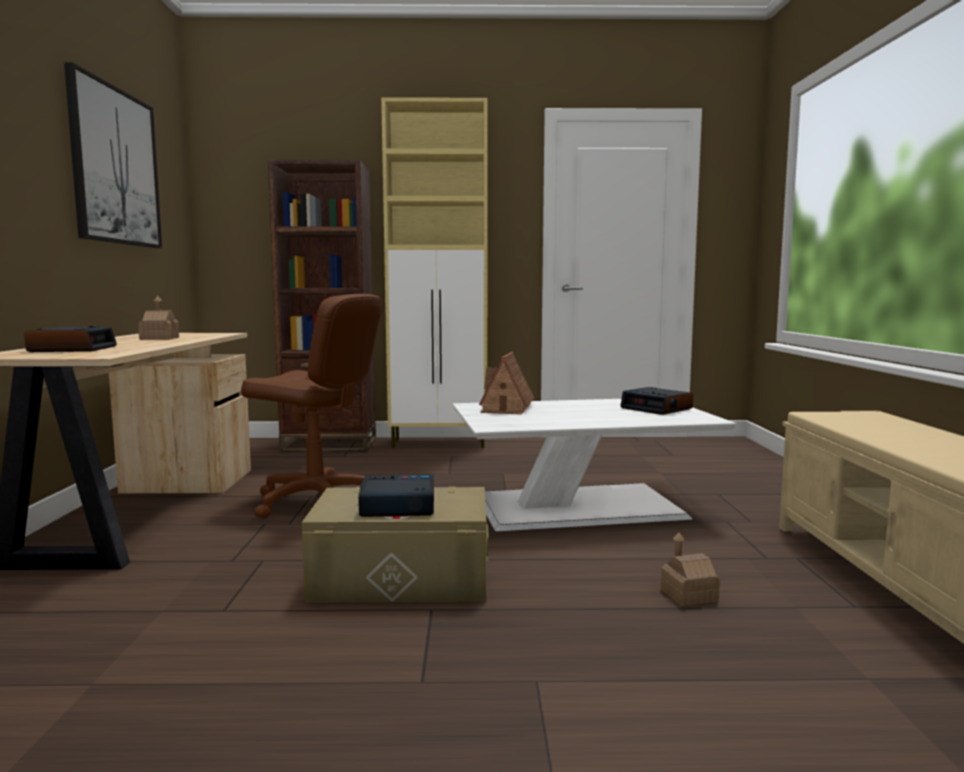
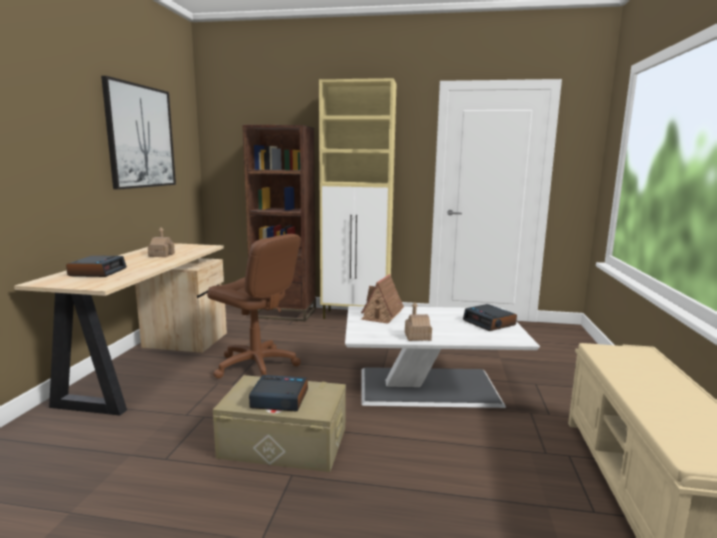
camera: 10 degrees right, 5 degrees up
(688, 595) = (472, 484): toy house -> toy house (417, 336)

